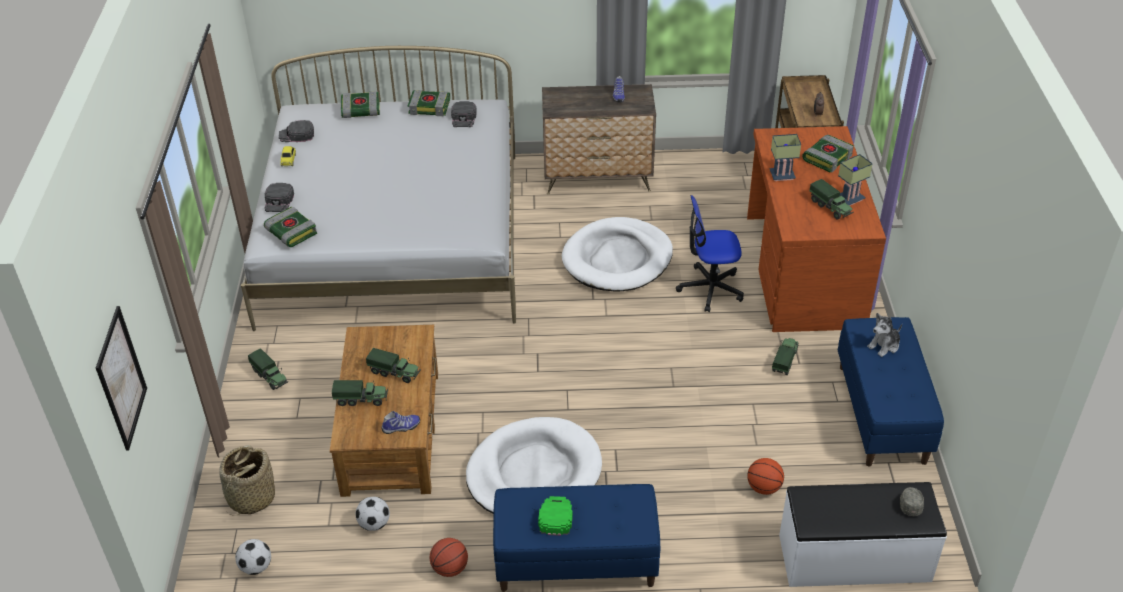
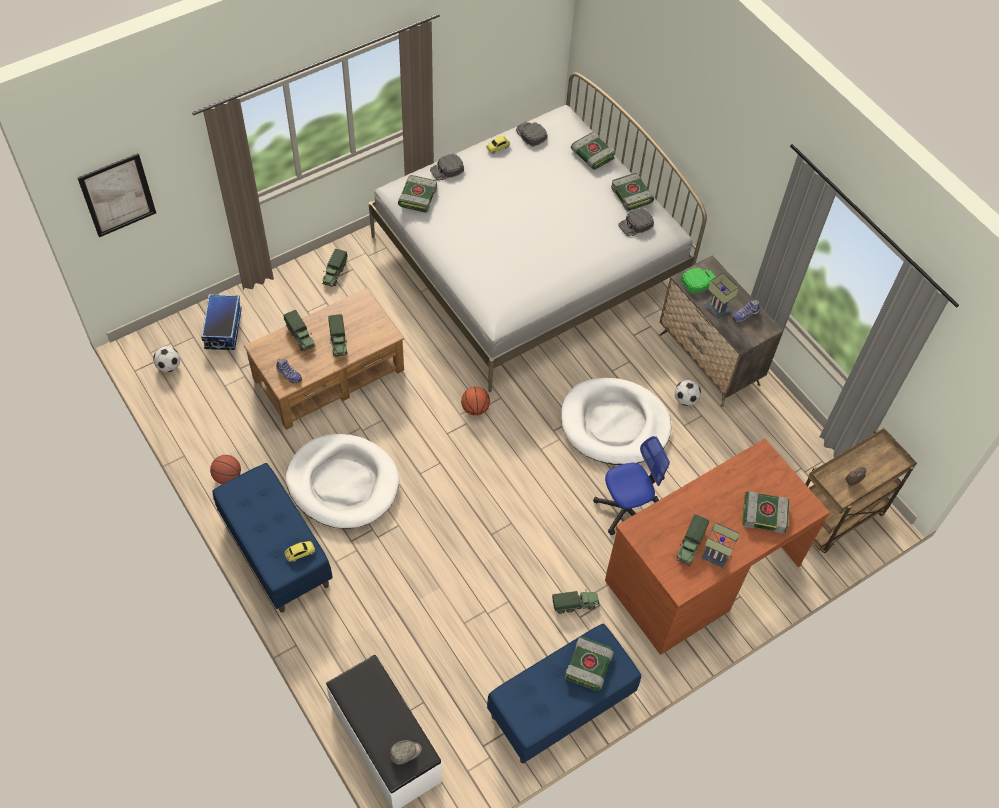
camera: 55 degrees right, 15 degrees up
(251, 497) = (223, 329): basket -> storage box
(374, 524) = (240, 411): football -> football (685, 399)
(555, 517) = (260, 512): green cap -> green cap (698, 281)
(629, 503) = (300, 553): none -> toy car
(710, 288) = (626, 509): office chair -> office chair turned 105 degrees clockwise
(763, 488) = (421, 647): basketball -> basketball (475, 408)
(781, 176) = (708, 488): table lamp -> table lamp (715, 308)
(884, 345) = (589, 667): plush toy -> book

